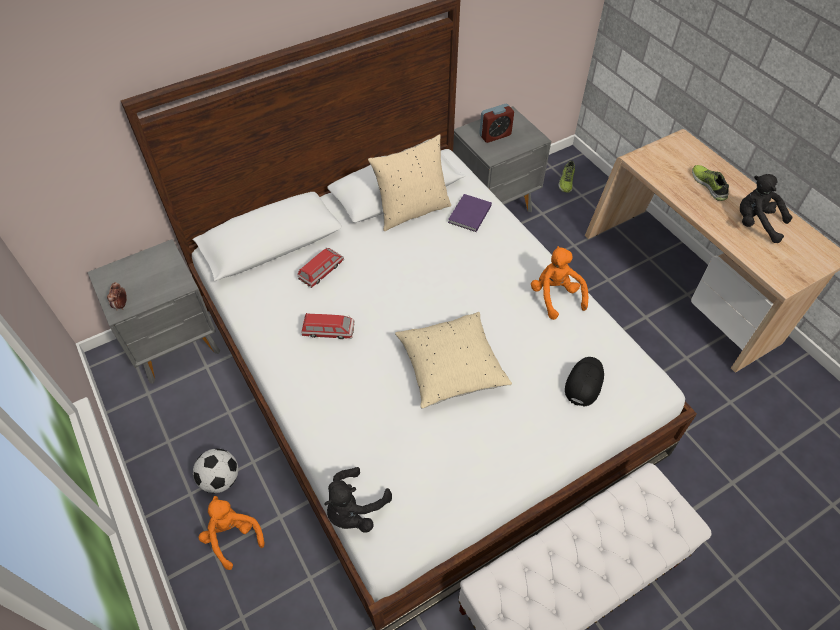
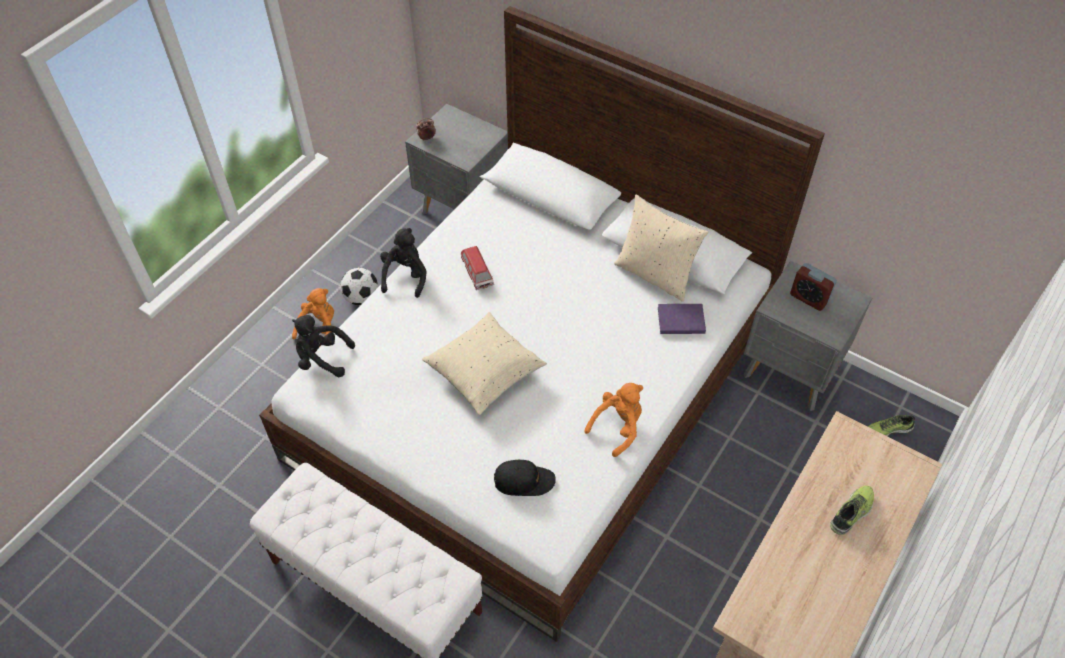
camera: 65 degrees right, 0 degrees up
(321, 271) = (538, 241): toy car -> none
(756, 223) = (818, 575): black plush toy -> black plush toy (405, 276)

